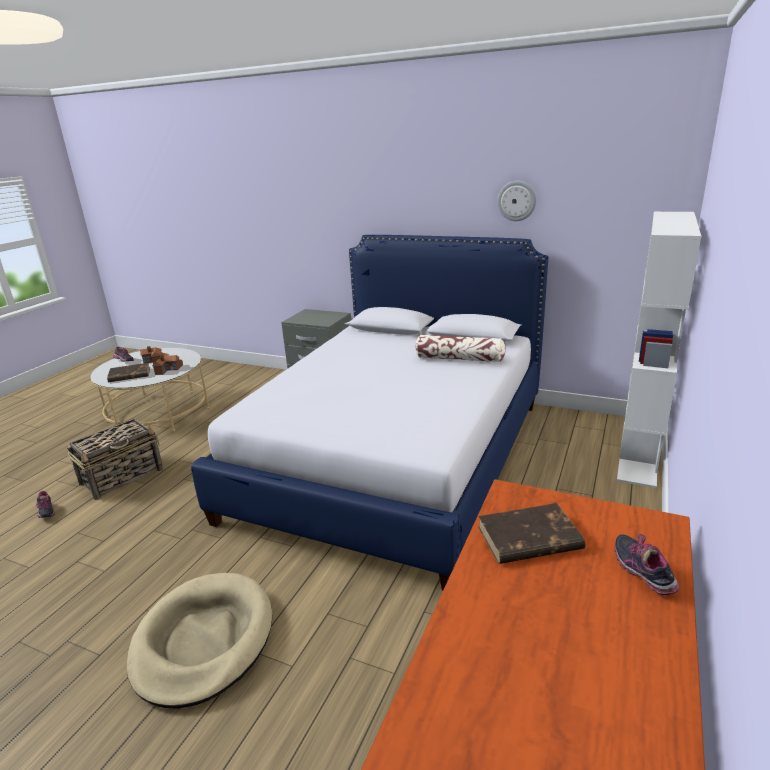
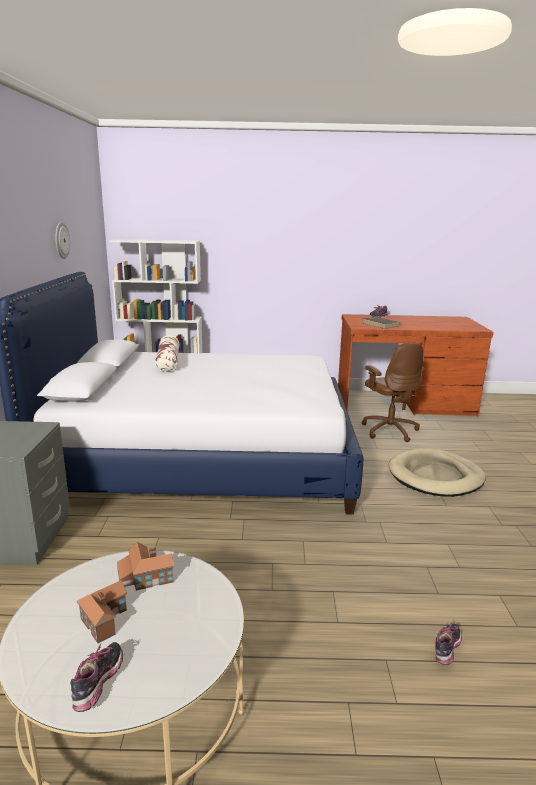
camera: 115 degrees left, 5 degrees down
(123, 476) = (335, 622): basket -> none
(129, 375) = (183, 619): brown book -> none
(384, 670) = (389, 430): none -> brown office chair

